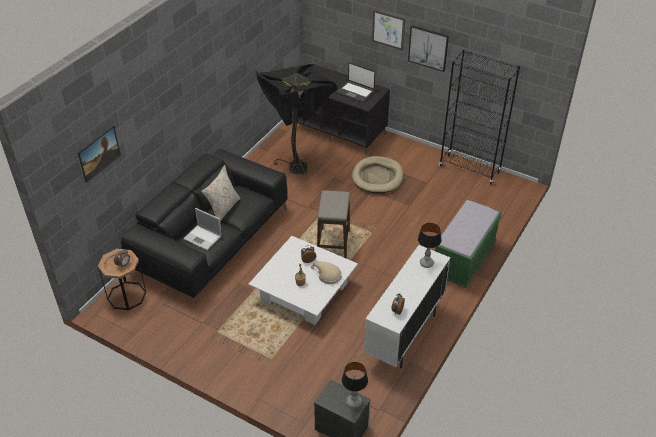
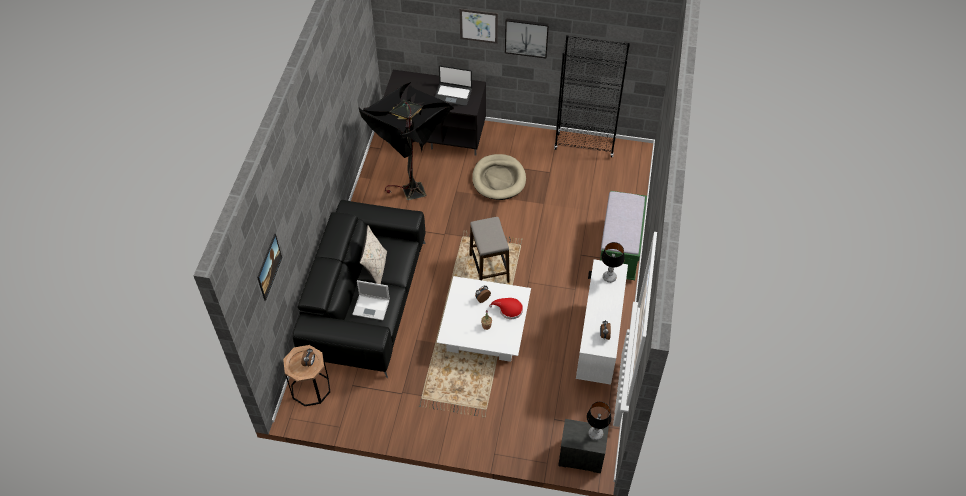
camera: 20 degrees left, 10 degrees up
(327, 275) = (508, 309): beige hat -> red hat

